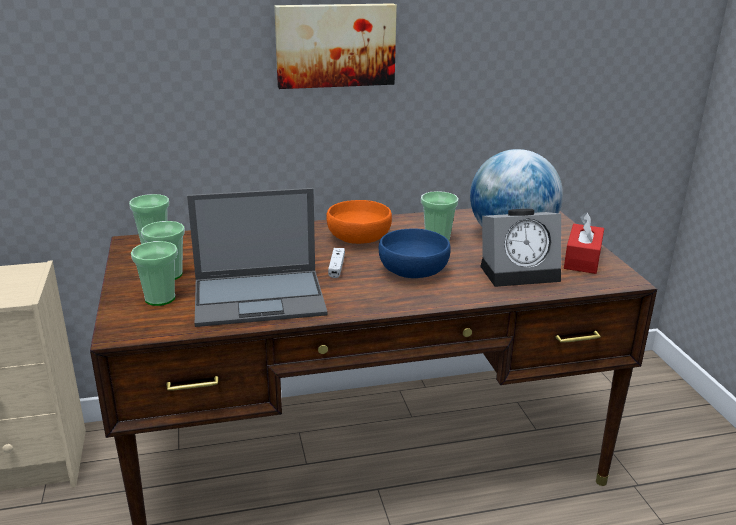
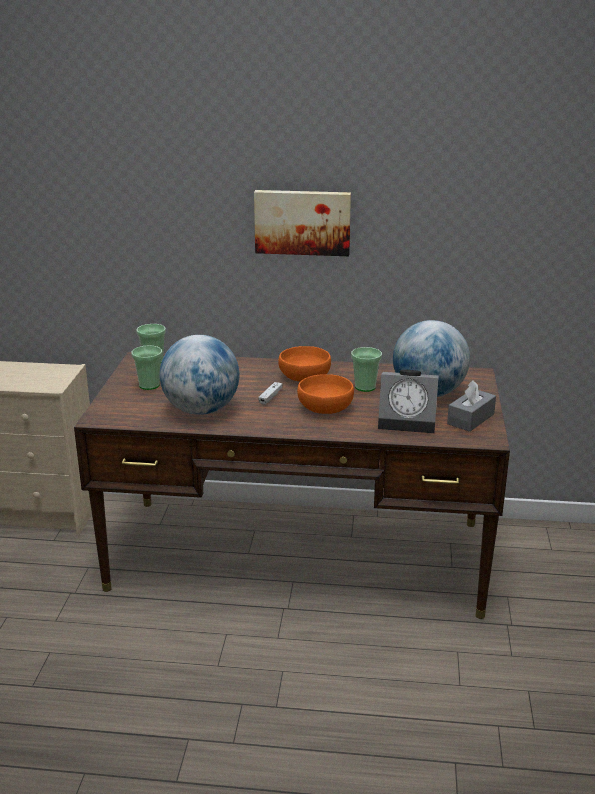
camera: 20 degrees right, 0 degrees up
(160, 298) = (134, 401): cup -> none
(261, 297) = (201, 410): laptop -> globe
(414, 271) = (326, 408): blue bowl -> orange bowl
(582, 259) = (470, 419): red tissue box -> grey tissue box

